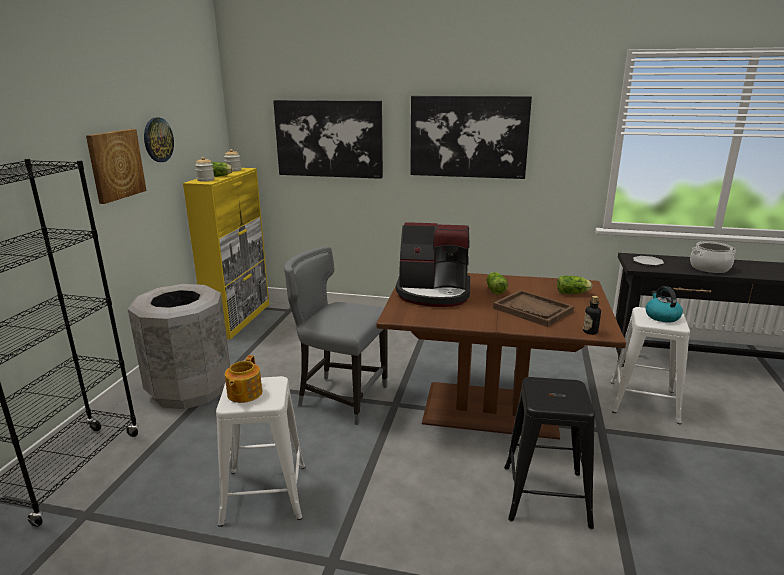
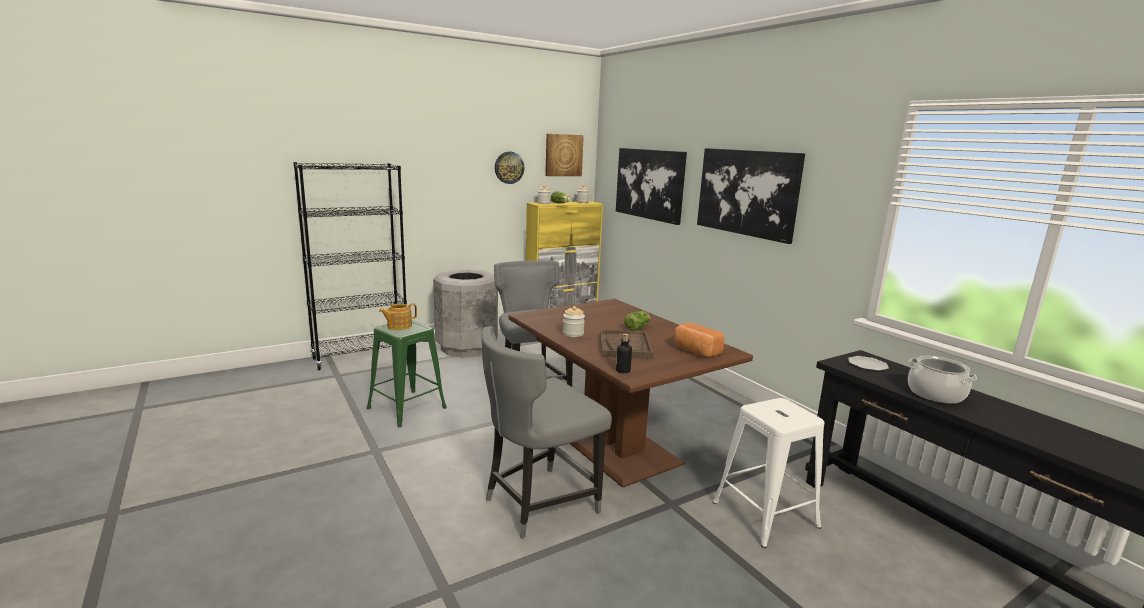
camera: 45 degrees right, 5 degrees down
(115, 165) = (463, 178): picture -> picture (563, 155)
(264, 493) = (407, 408): white stool -> green stool
(434, 293) = (589, 314): coffee machine -> none
(476, 316) = (573, 334): none -> jar
(545, 495) = (538, 504): black stool -> grey chair
(573, 293) = (695, 351): lettuce -> bread
(661, 316) = (786, 412): kettle -> none

